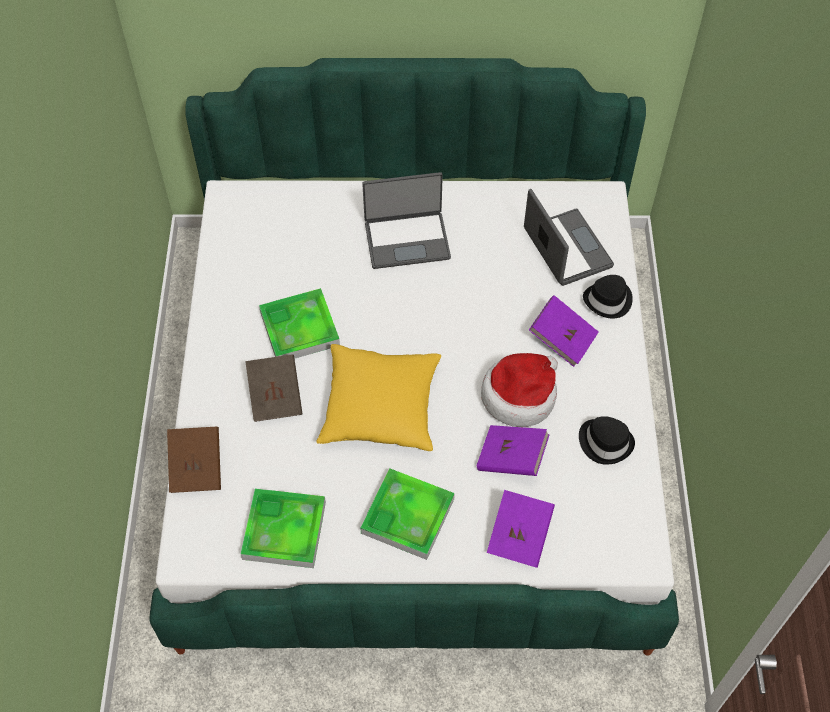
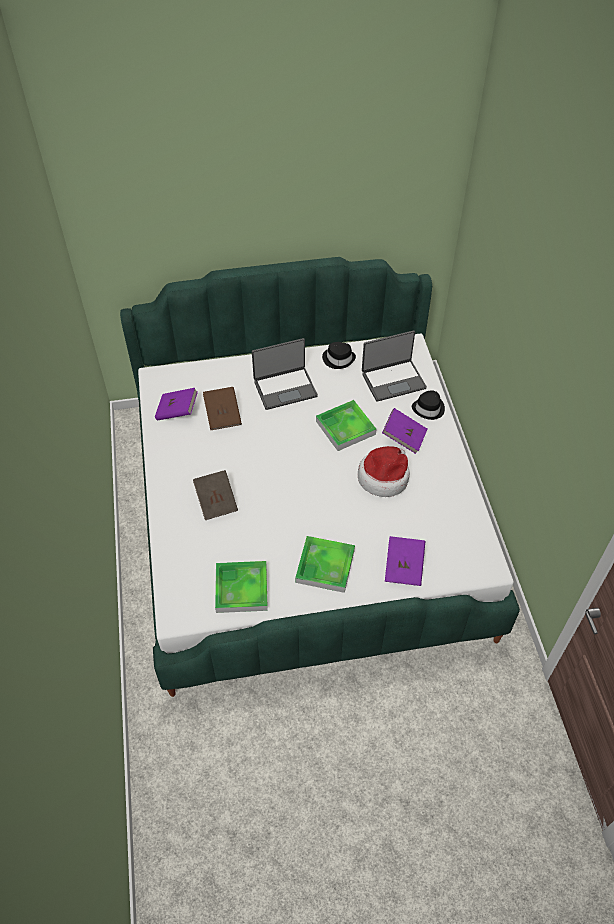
camera: 10 degrees left, 5 degrees down
(197, 467) = (171, 556): brown book -> brown book (223, 415)
(299, 328) = (223, 455): tray -> tray (345, 427)
(380, 407) = (291, 498): yellow pillow -> none
(511, 458) = (387, 518): purple book -> purple book (177, 411)
(566, 249) = (393, 380): laptop -> laptop turned 105 degrees clockwise
(605, 442) = (447, 498): black hat -> black hat (338, 359)

